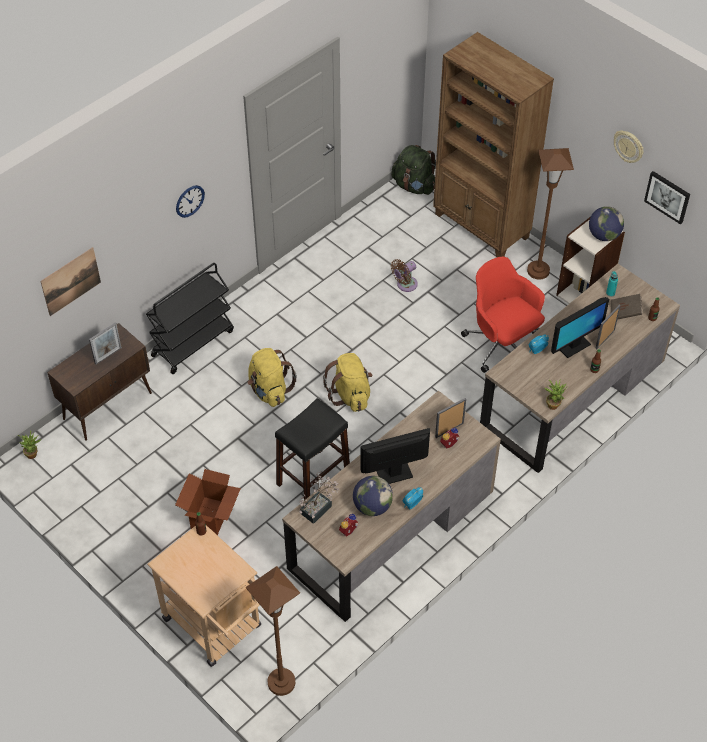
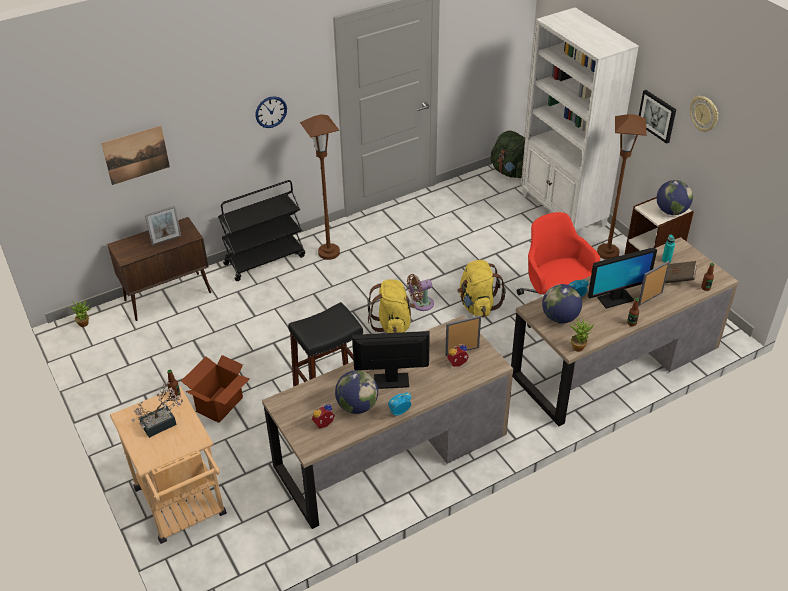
camera: 15 degrees right, 10 degrees down
(269, 390) = (318, 309): yellow backpack -> yellow backpack (477, 305)
(281, 682) = (224, 575): brown floor lamp -> brown floor lamp (329, 252)
(319, 507) = (302, 397): potted plant -> potted plant (162, 423)
(405, 285) = (476, 245): brown fan -> brown fan (421, 304)
(481, 226) = (563, 210): brown bookcase -> white bookcase
(528, 376) = (560, 318): none -> globe
(667, 196) = (739, 167): picture -> picture (657, 116)

